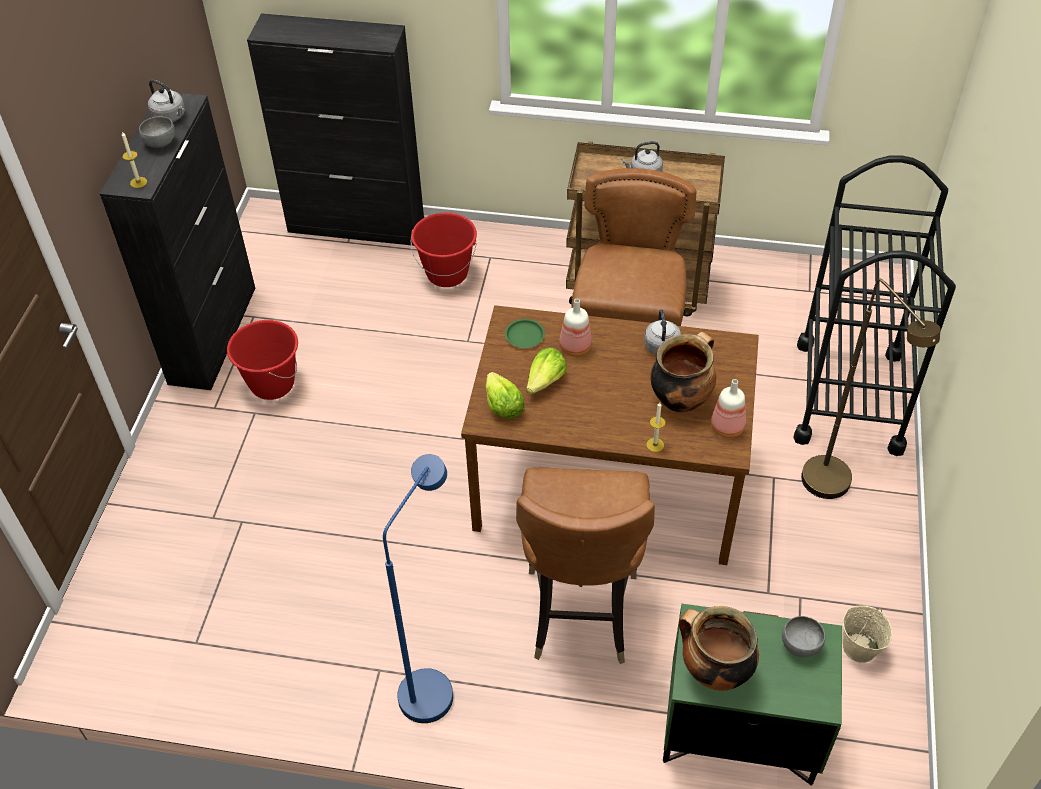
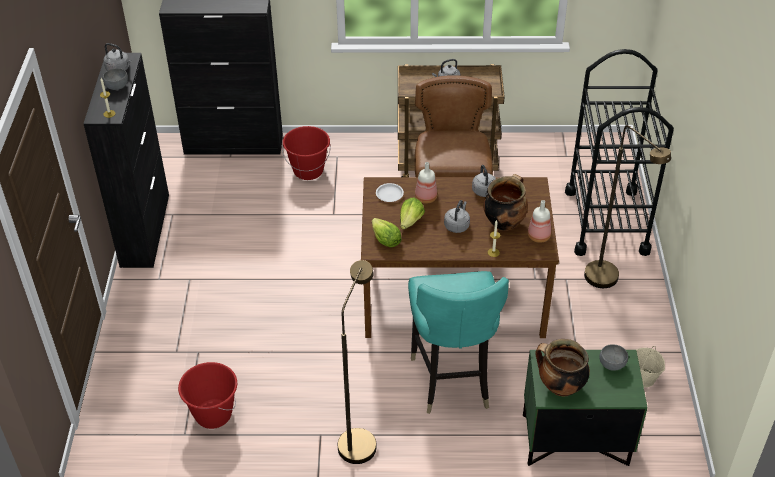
camera: 10 degrees left, 5 degrees down
(272, 384) = (197, 258): red bucket -> red bucket (213, 414)
(431, 683) = (359, 438): blue floor lamp -> brown floor lamp
(525, 335) = (389, 194): green plate -> white plate
(580, 612) = (452, 380): brown chair -> turquoise chair
(611, 395) = (457, 225): none -> grey kettle

